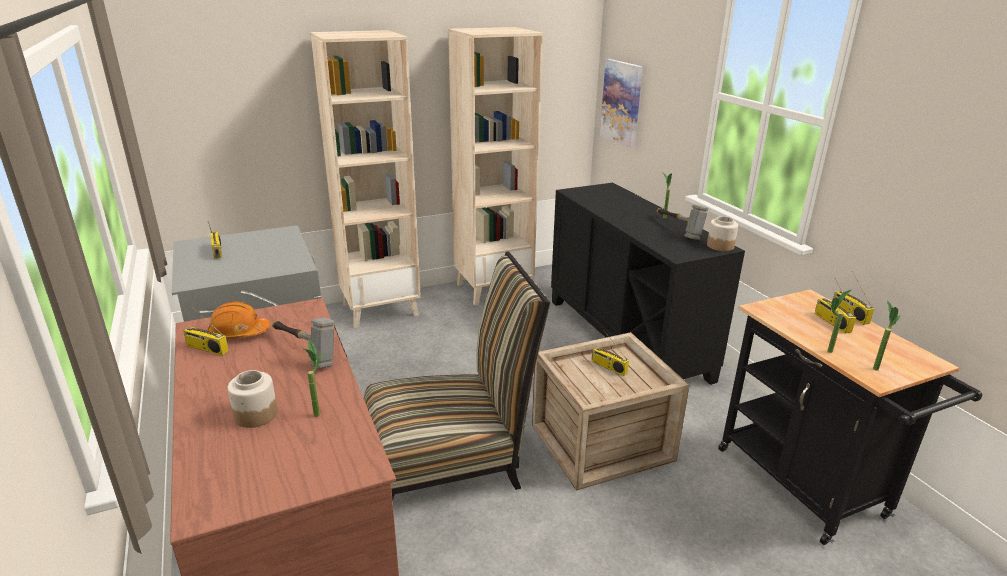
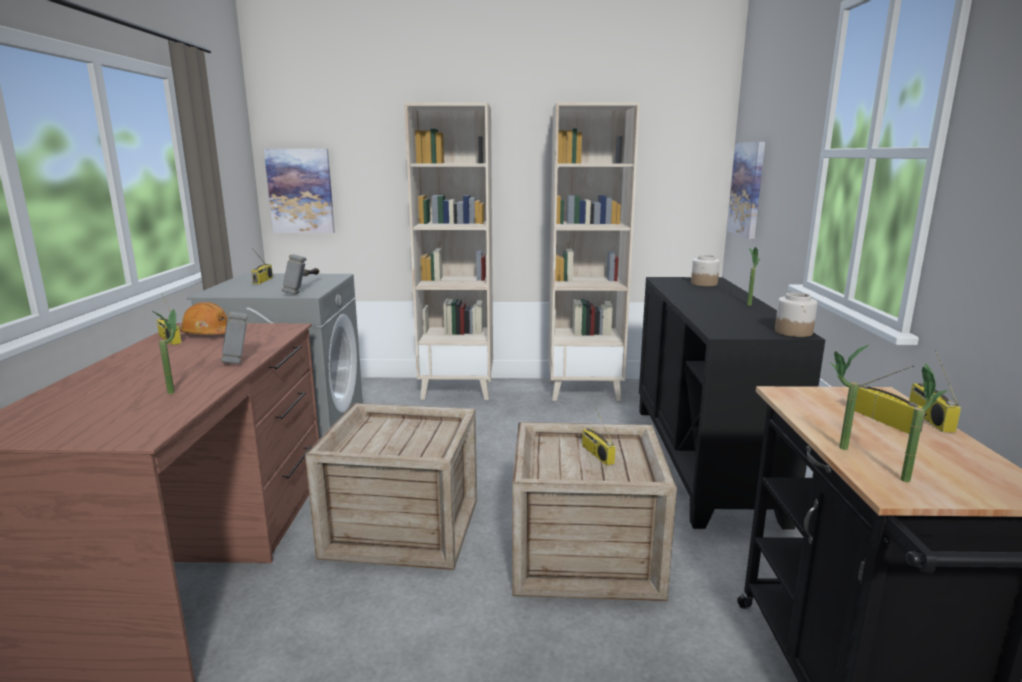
camera: 25 degrees right, 10 degrees down
(182, 129) = (300, 191): none -> picture
(255, 415) = (127, 383): jar -> jar (703, 284)
(451, 460) = (404, 528): chair -> crate
(678, 230) = (752, 315): hammer -> hammer (305, 288)
(831, 322) = (886, 421): radio -> radio turned 150 degrees clockwise

